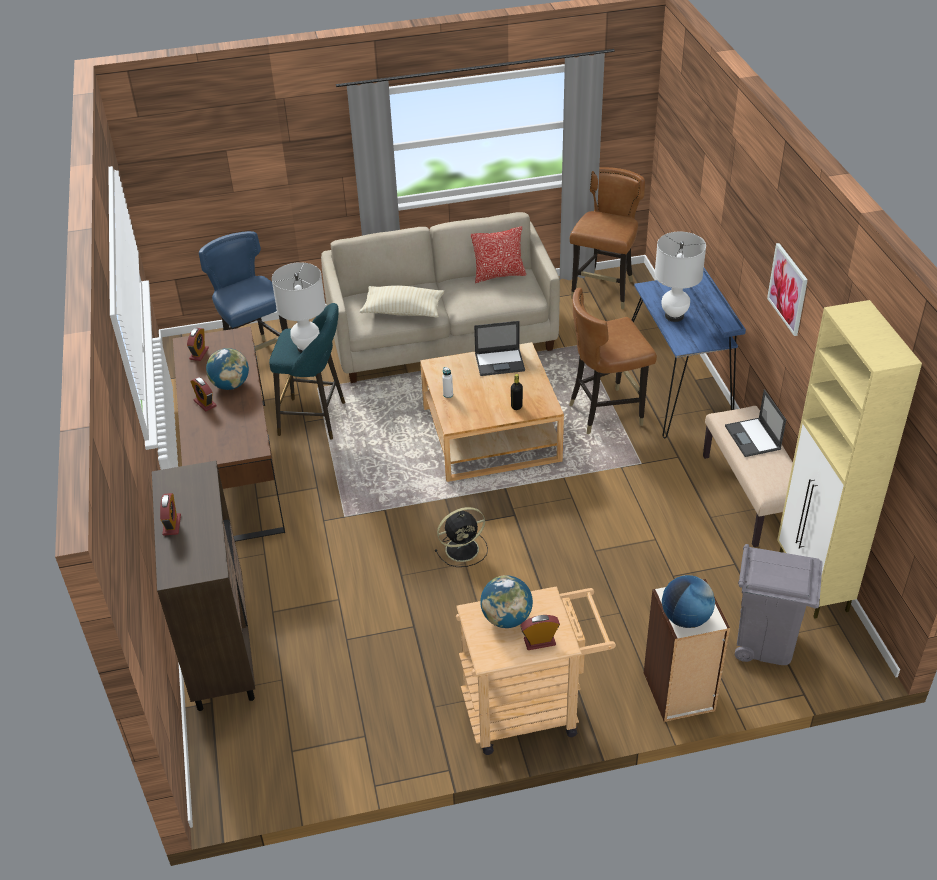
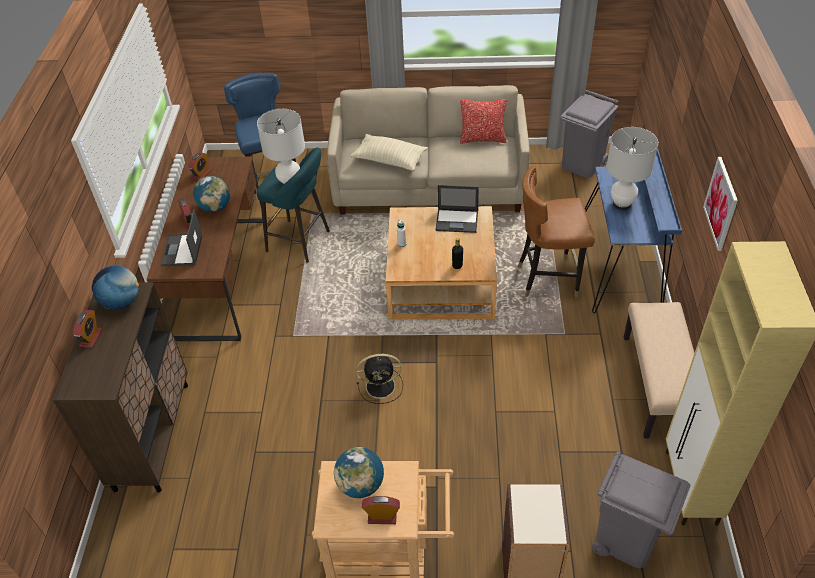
camera: 15 degrees right, 5 degrees up
(604, 291) = (582, 164): brown chair -> grey trash can
(686, 618) = (529, 523): globe -> globe (122, 302)
(753, 438) = (666, 335): laptop -> laptop (182, 251)

